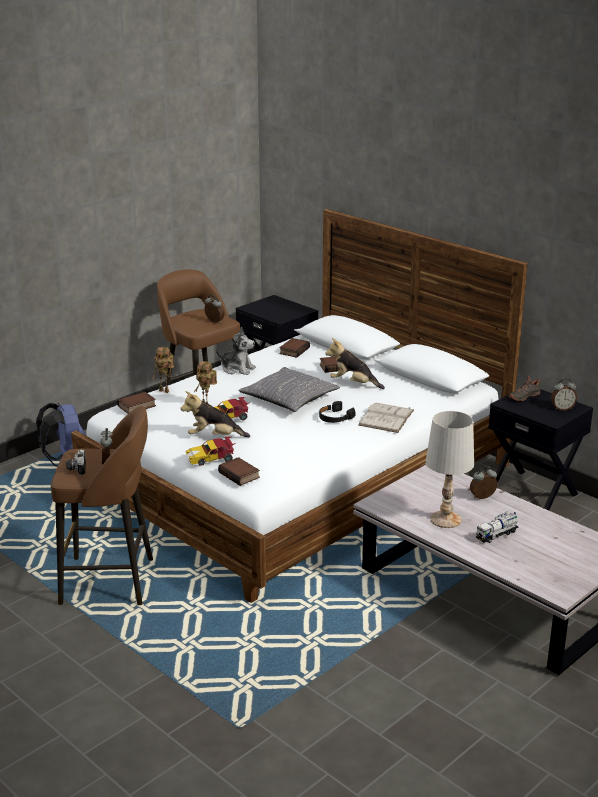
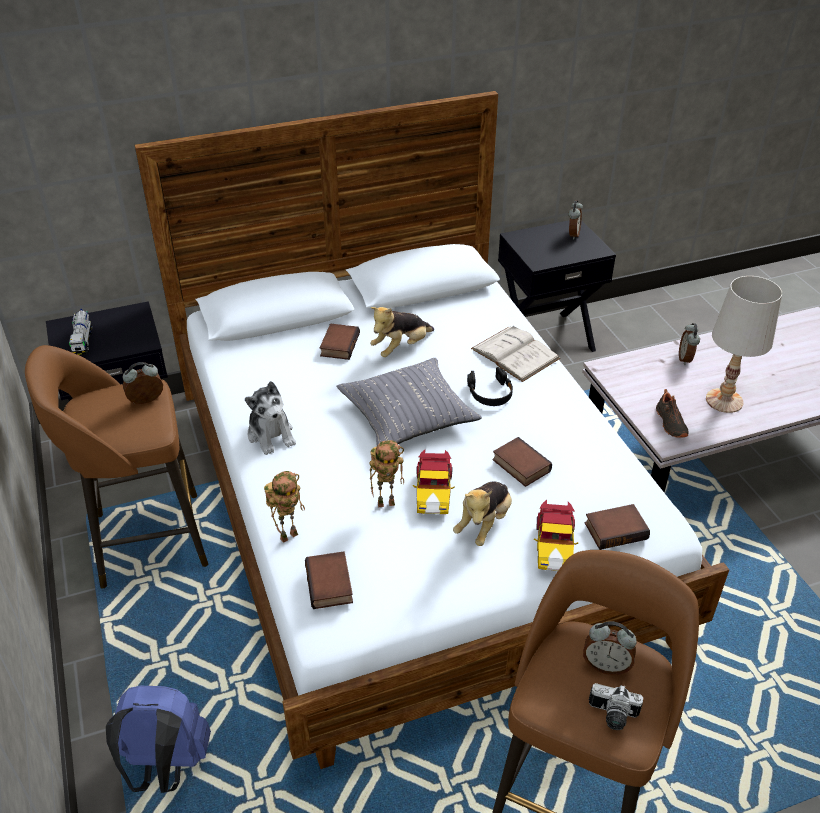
camera: 65 degrees left, 15 degrees up
(237, 369) = (271, 435): plush toy -> plush toy turned 105 degrees clockwise
(294, 350) = (255, 363): book -> book (519, 466)
(497, 535) = (767, 378): toy truck -> toy truck (83, 341)
(523, 396) = (529, 246): black shoe -> black shoe (669, 423)

